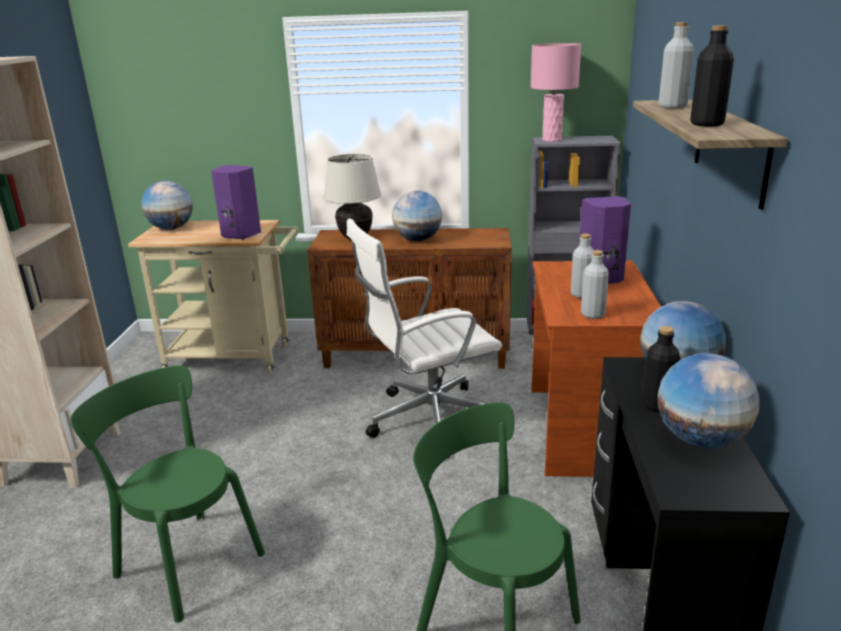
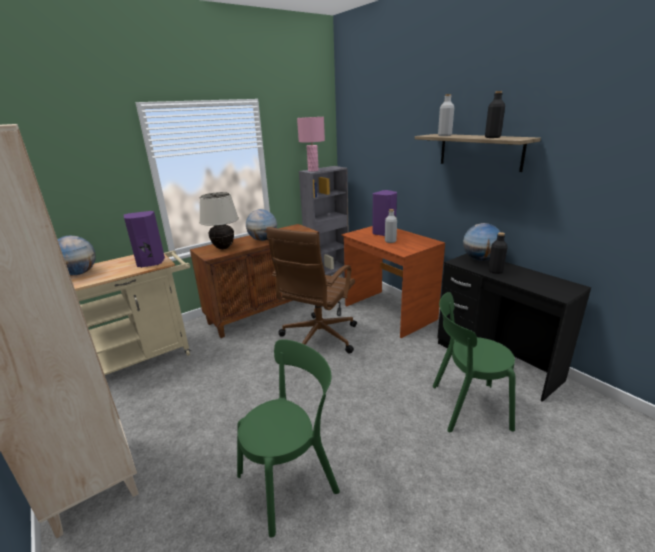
camera: 40 degrees left, 0 degrees up
(186, 561) = (291, 480): green chair -> green chair turned 150 degrees clockwise
(428, 420) = (318, 338): white office chair -> brown office chair
(592, 314) = (411, 247): grey bottle -> none
(701, 440) = (529, 276): globe -> none

